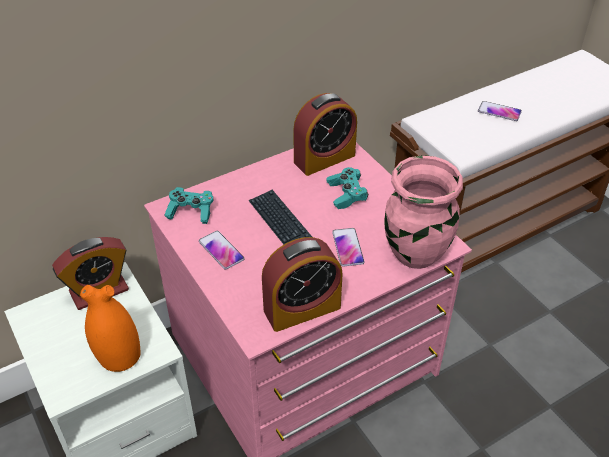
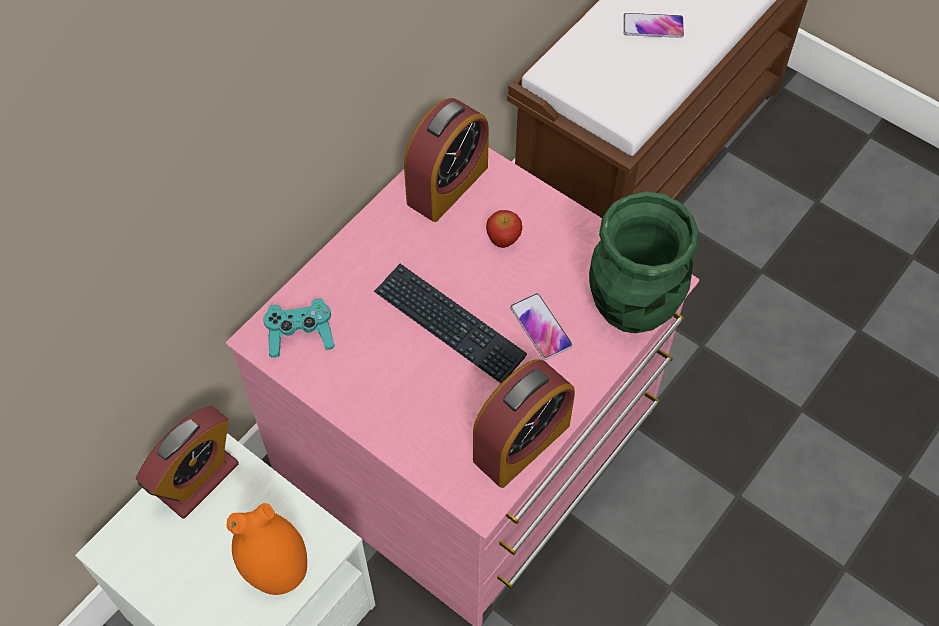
camera: 20 degrees left, 15 degrees up
(221, 250) = (373, 386): phone -> none
(346, 194) = (503, 238): turquoise game controller -> apple
(414, 254) = (631, 310): pink vase -> green vase

